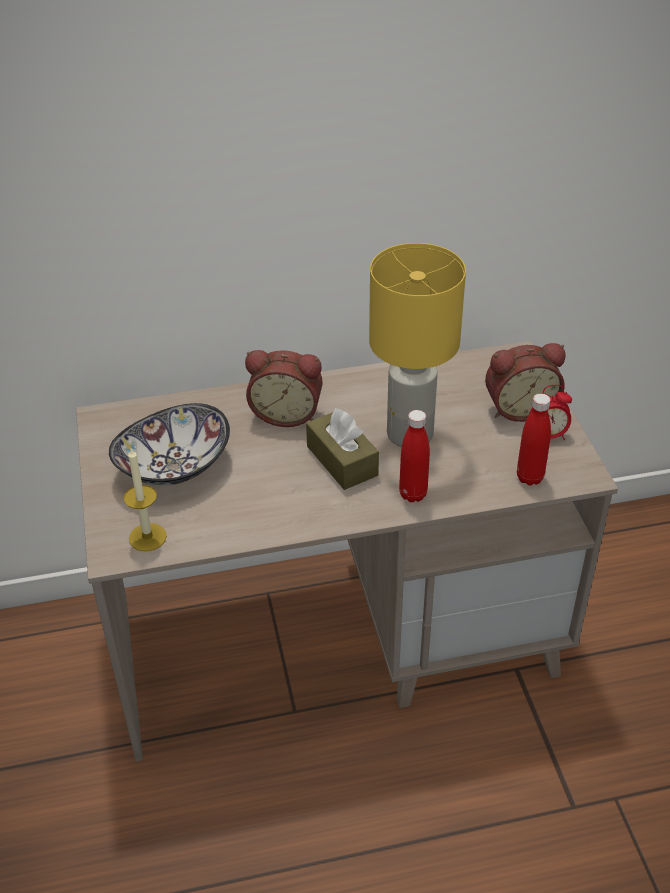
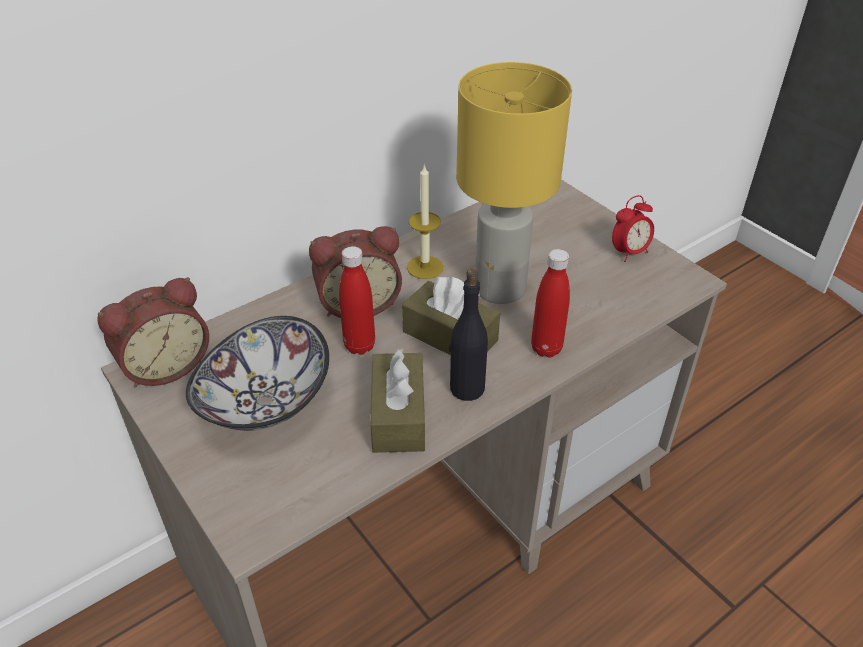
camera: 25 degrees left, 0 degrees up
(147, 537) = (282, 496): candle -> candle (425, 267)
(263, 508) = (398, 415): none -> brown tissue box
(327, 505) = (466, 388): none -> black bottle
(519, 408) = (584, 234): alarm clock -> alarm clock (165, 365)
(529, 477) = (643, 297): red bottle -> red bottle (359, 346)

